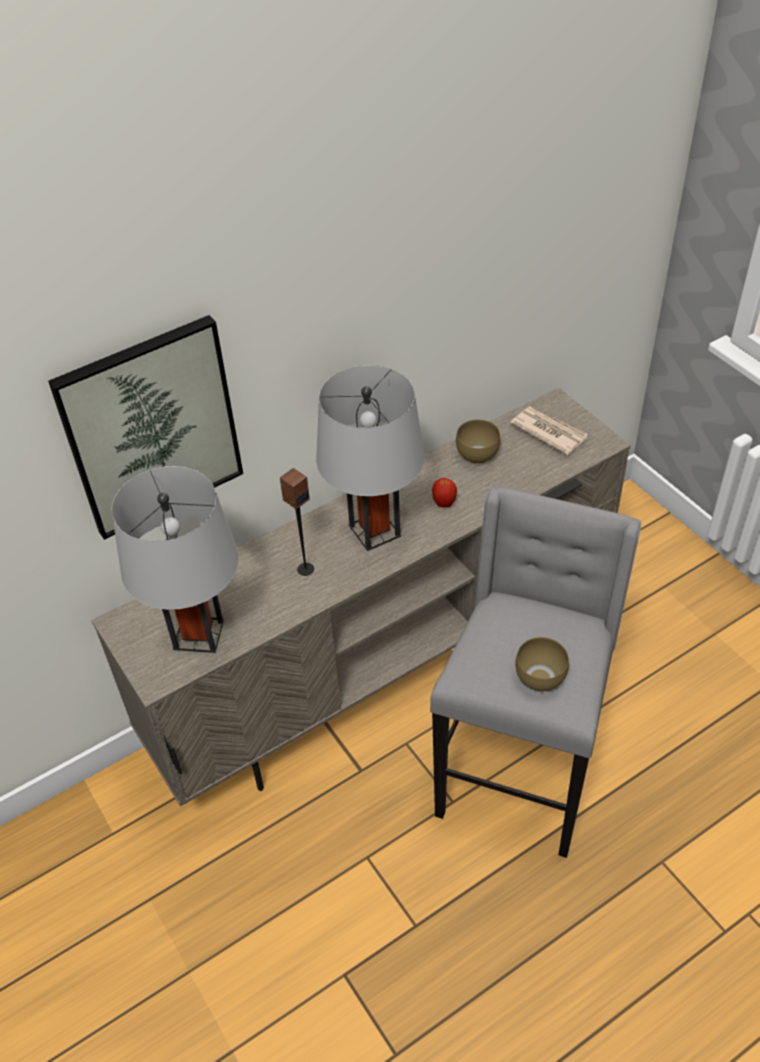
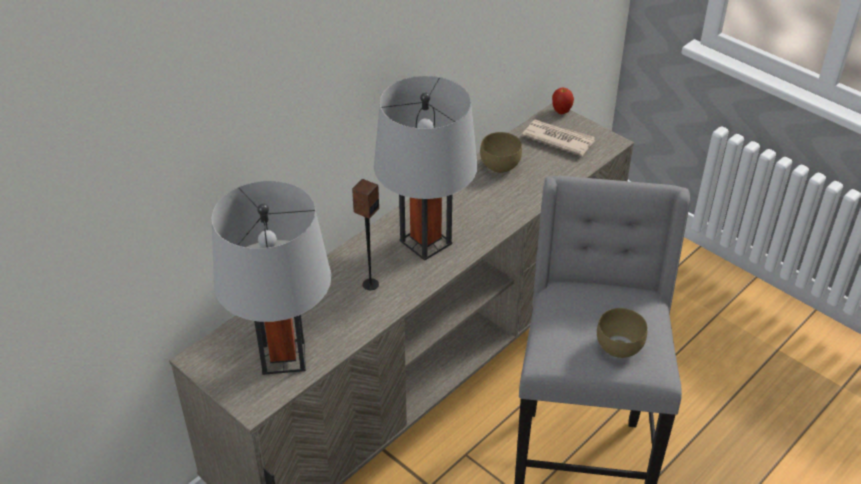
camera: 15 degrees left, 5 degrees down
(151, 427) = (227, 150): picture -> none
(444, 503) = (483, 211): apple -> apple (561, 112)

